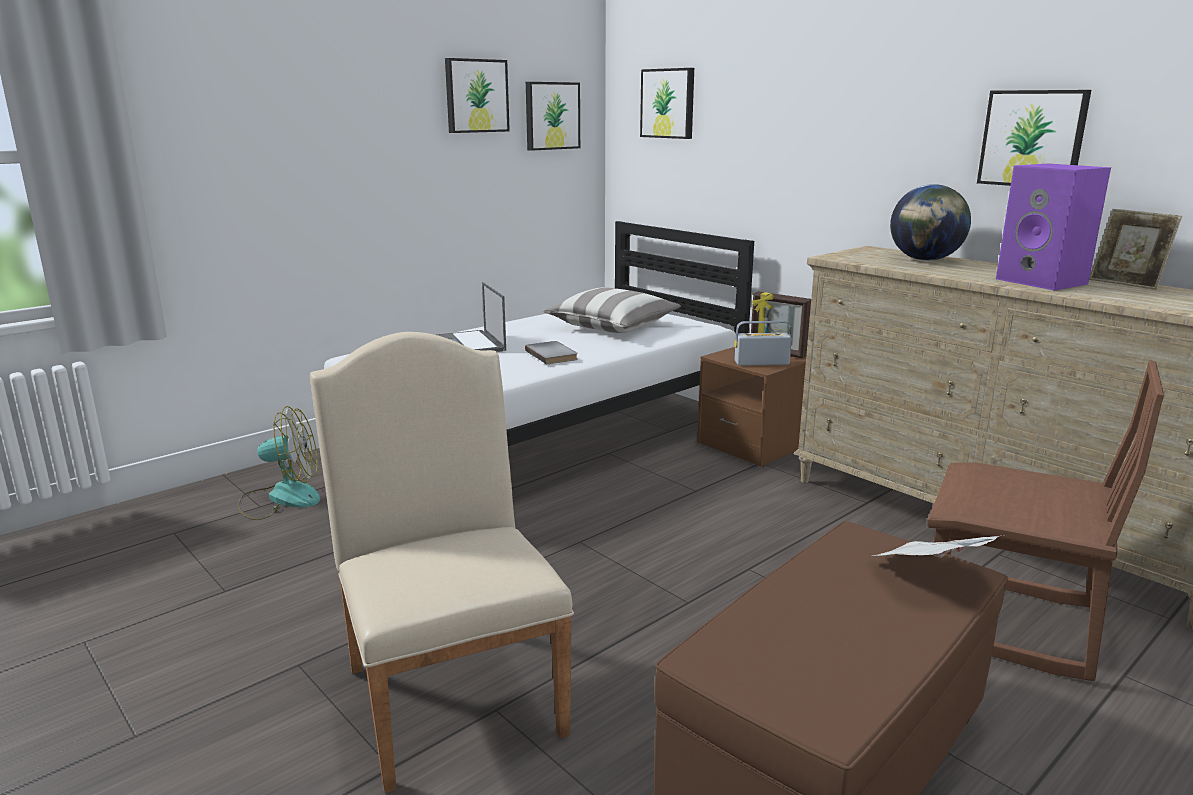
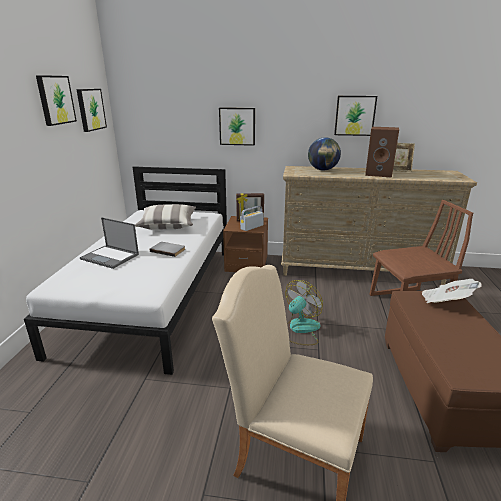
camera: 40 degrees left, 5 degrees up
(281, 498) = (38, 399): fan -> fan (300, 329)
(668, 103) = (158, 100): picture -> picture (237, 126)
(1044, 281) = (379, 174): purple speaker -> brown speaker

